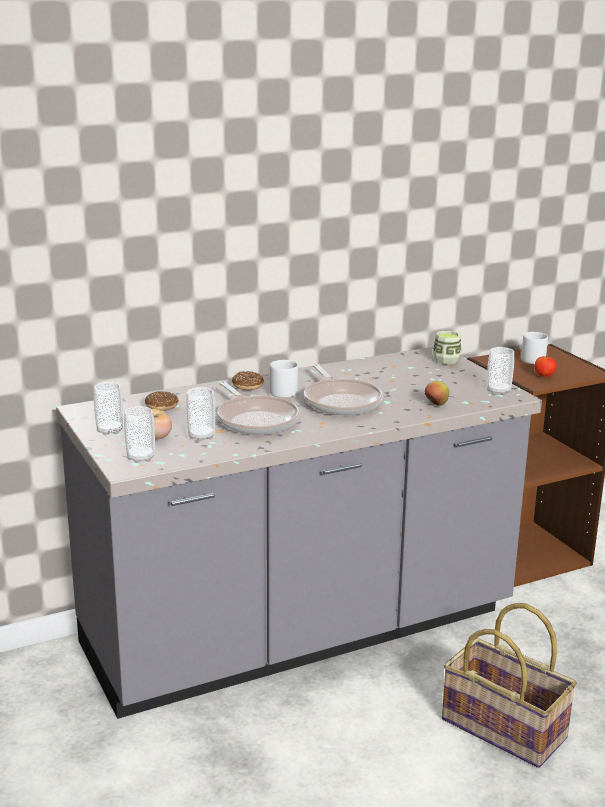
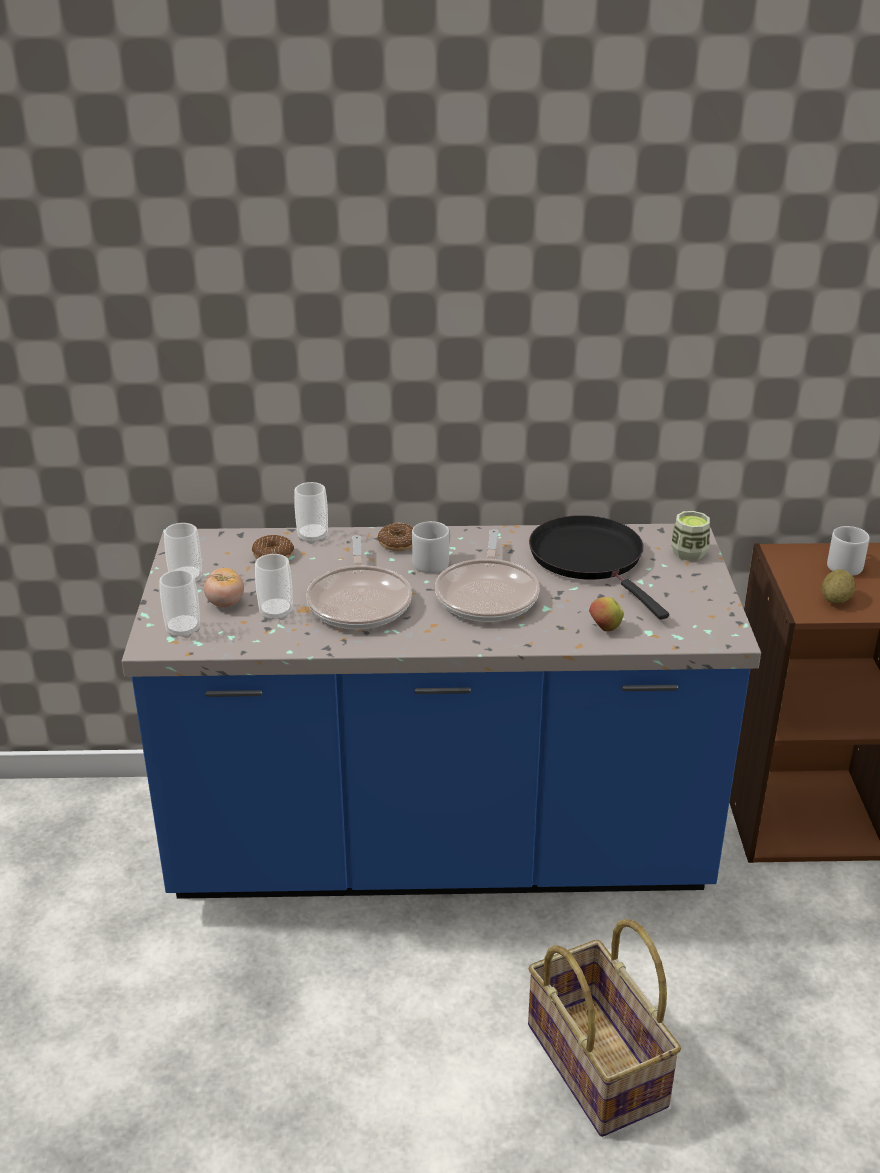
camera: 25 degrees right, 10 degrees up
(299, 634) = (440, 850): grey counter -> blue counter
(388, 373) = (591, 559): none -> black frying pan
(498, 391) = (712, 623): cup -> cup (312, 537)
(544, 376) = (835, 599): apple -> potato

